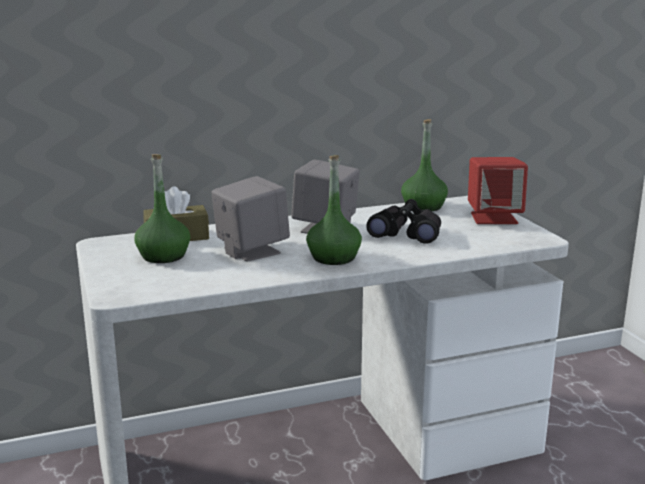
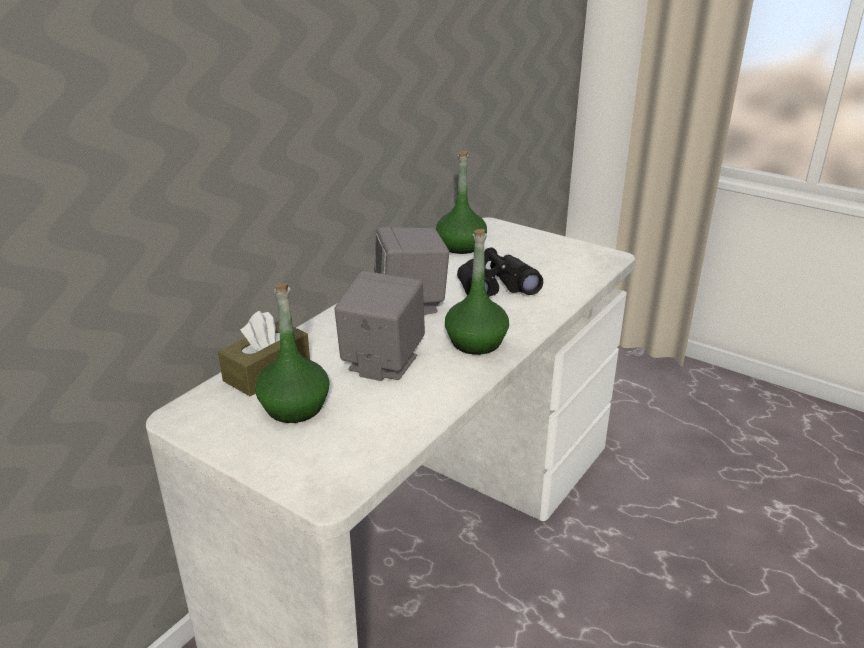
camera: 35 degrees left, 10 degrees up
(494, 218) = (539, 243): red speaker -> none

